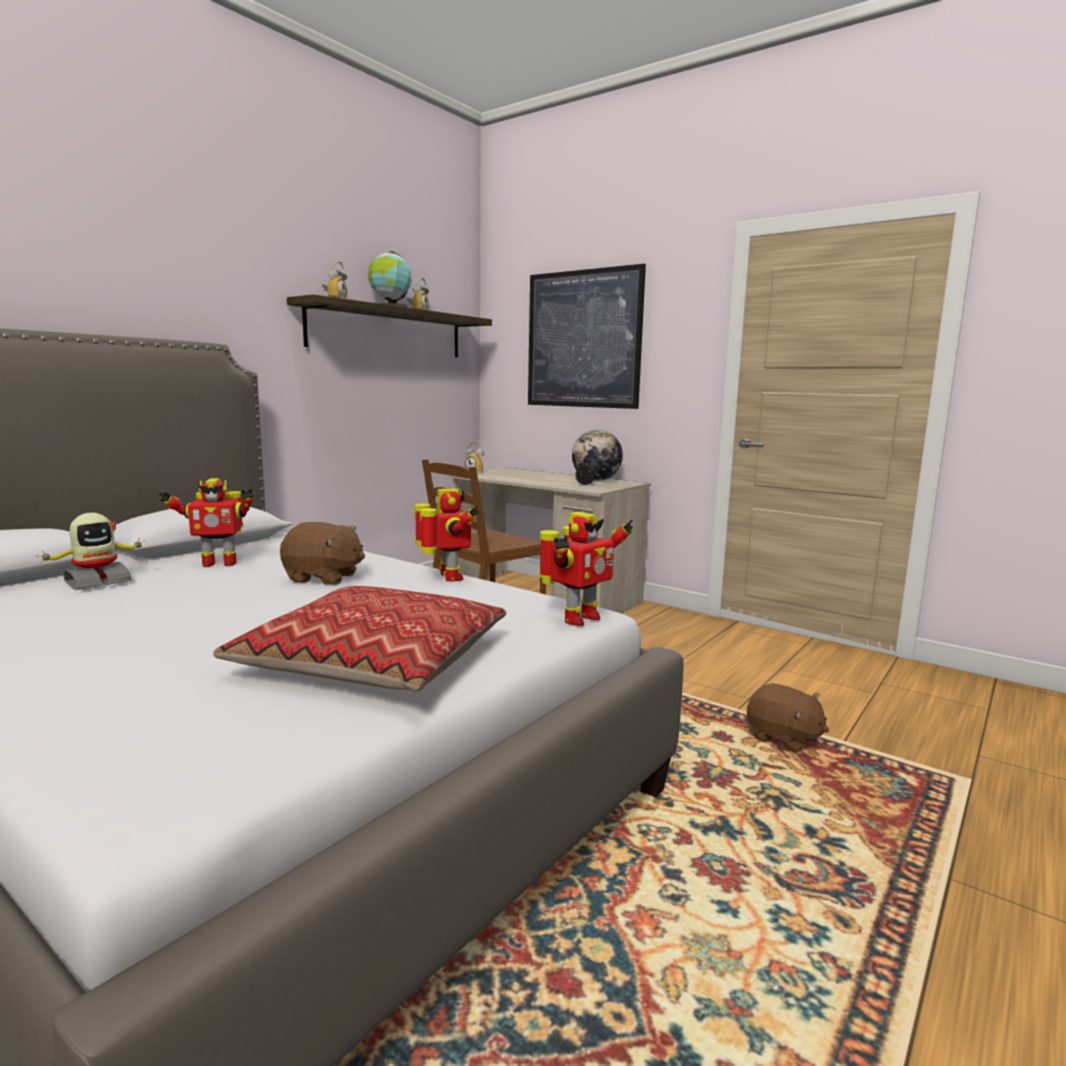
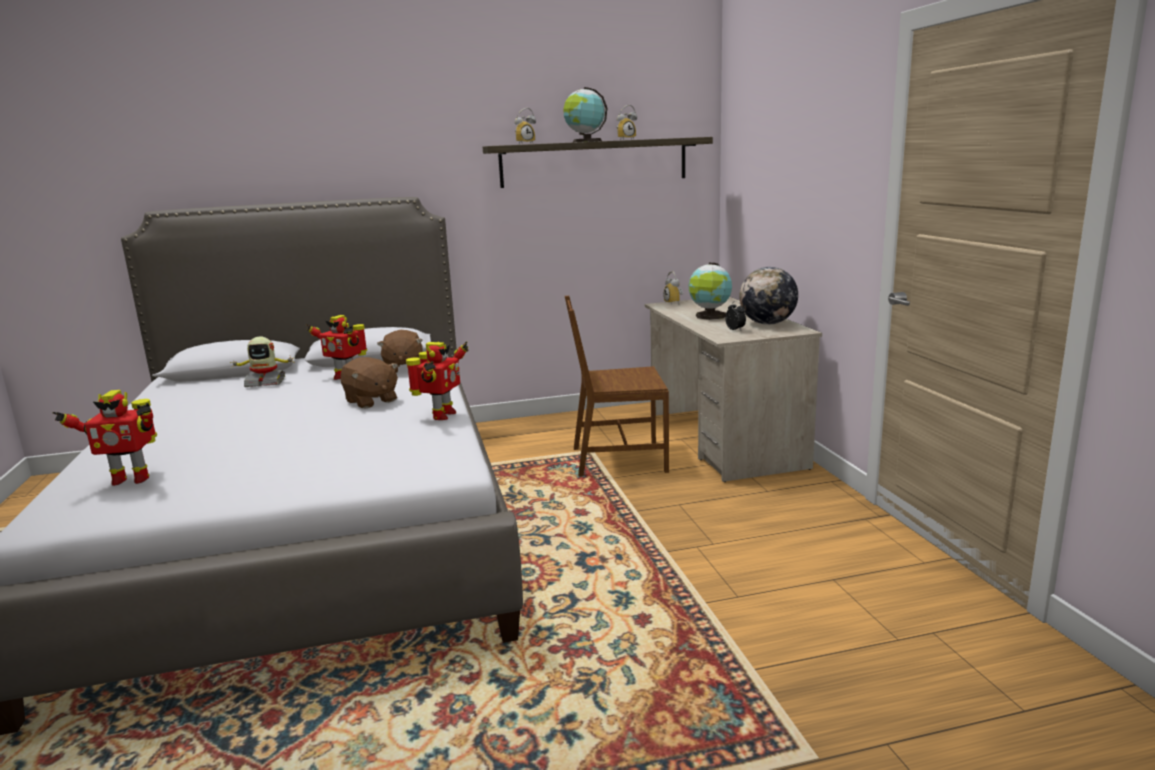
camera: 40 degrees right, 5 degrees up
(374, 661) = (261, 471): pillow -> none
(536, 479) = (710, 316): none -> globe
(578, 619) = (432, 472): toy robot -> toy robot (130, 479)
(583, 339) = (784, 159): picture -> none
(783, 738) = (697, 642): brown plush toy -> brown plush toy (403, 368)

